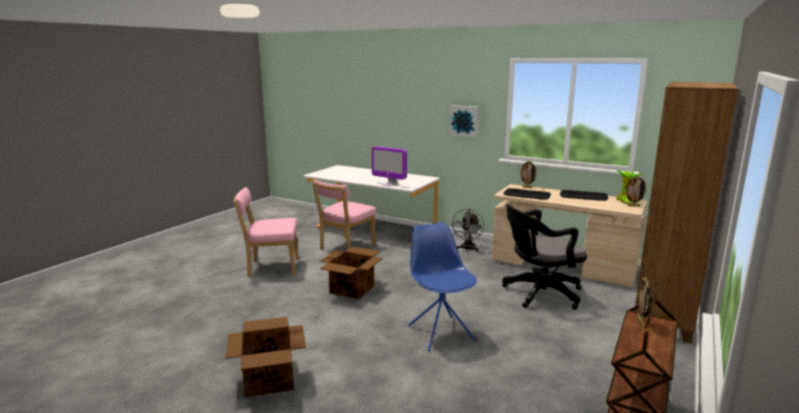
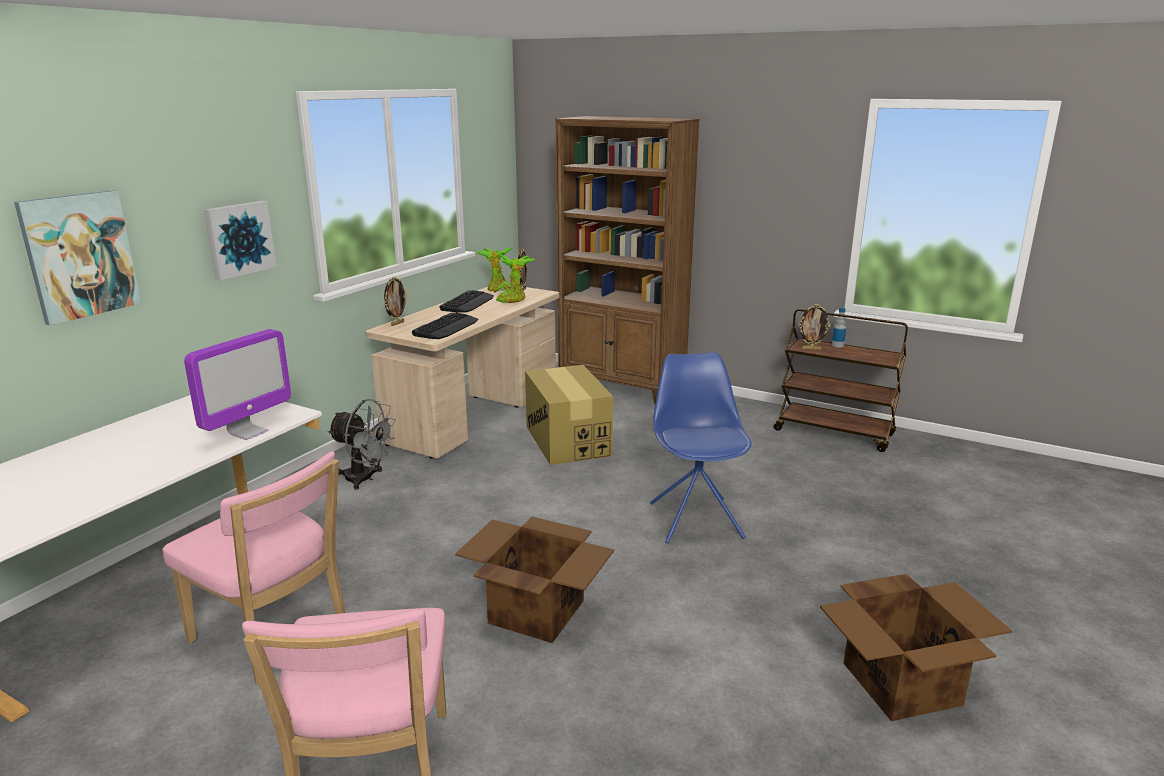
camera: 90 degrees left, 5 degrees up
(404, 112) = (80, 255): none -> picture
(440, 332) = (695, 519): blue chair -> blue chair turned 105 degrees clockwise
(539, 294) = (567, 441): black office chair -> cardboard box
(603, 204) = (513, 299): none -> potted plant
(664, 338) = (837, 345): none -> bottle

